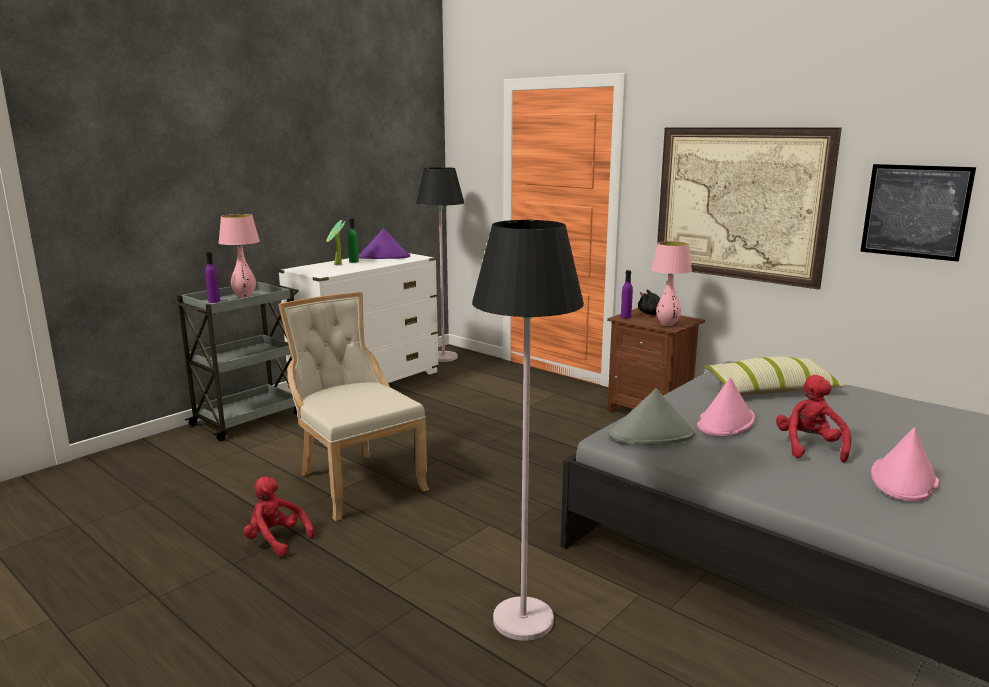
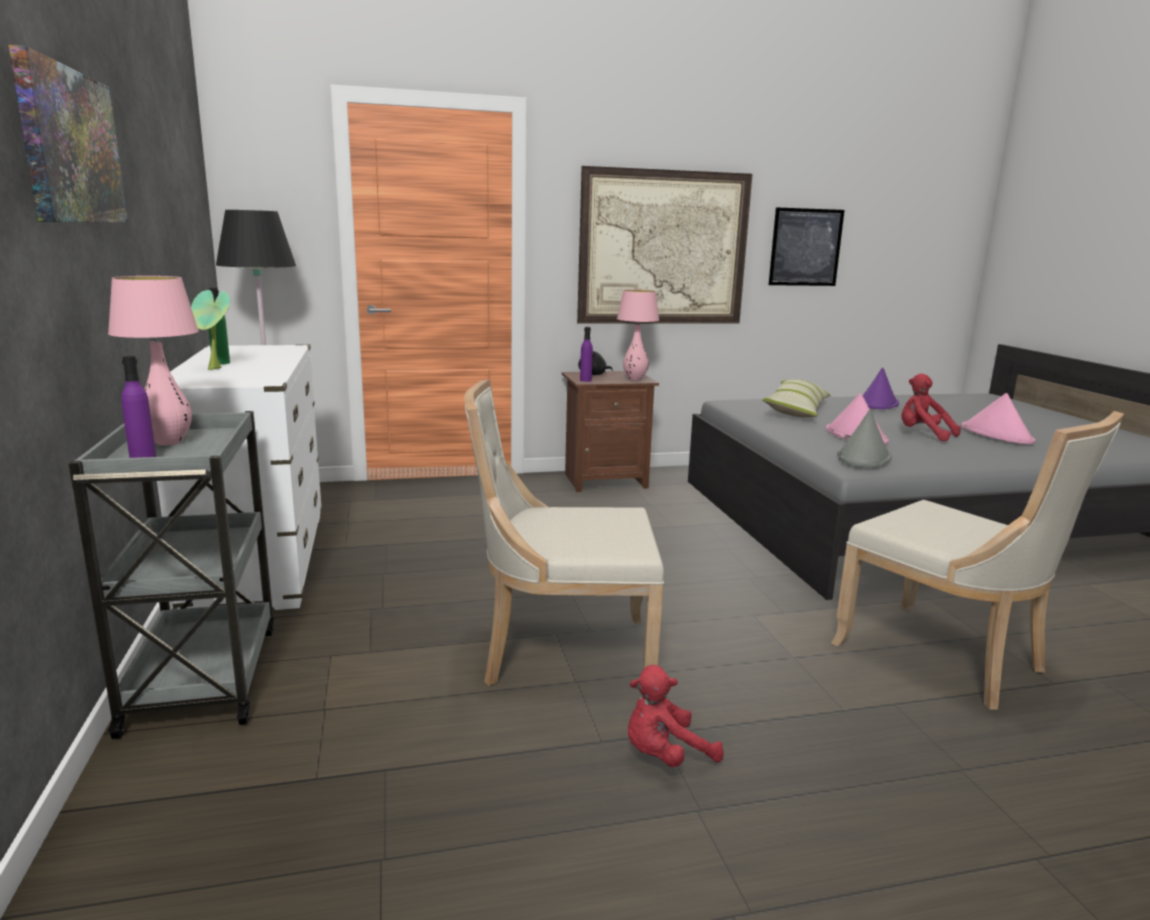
camera: 55 degrees left, 0 degrees up
(229, 153) = (70, 147): none -> picture
(384, 257) = (238, 353): purple hat -> purple hat (877, 403)
(522, 620) = (947, 658): black floor lamp -> beige chair

